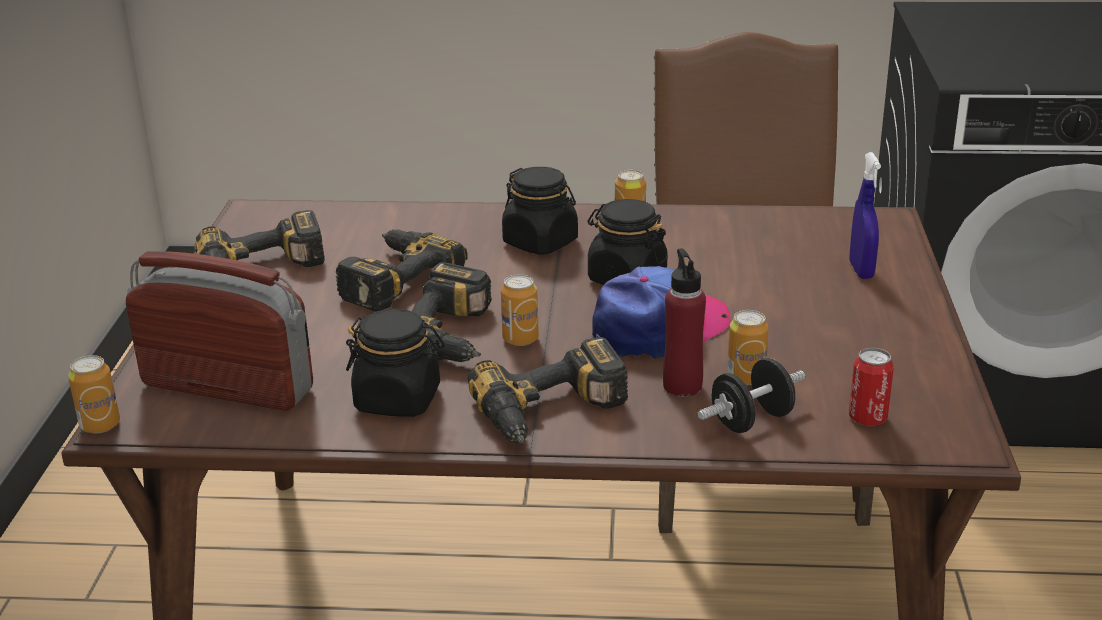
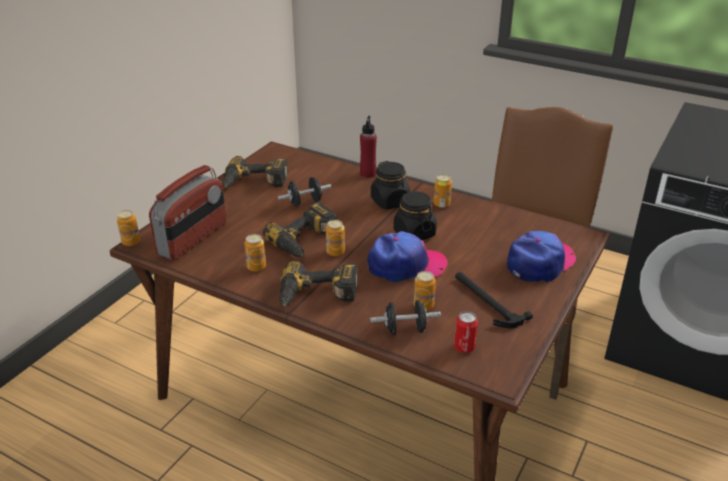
camera: 25 degrees right, 5 degrees up
(228, 386) = (193, 238): radio -> radio turned 75 degrees clockwise
(391, 278) = (305, 202): power drill -> black dumbbell
(398, 399) = (256, 267): black jar -> can
(682, 386) = (389, 300): red bottle -> red bottle (368, 174)
(835, 344) = (486, 301): none -> hammer
(861, 270) = (540, 263): blue spray bottle -> cap

